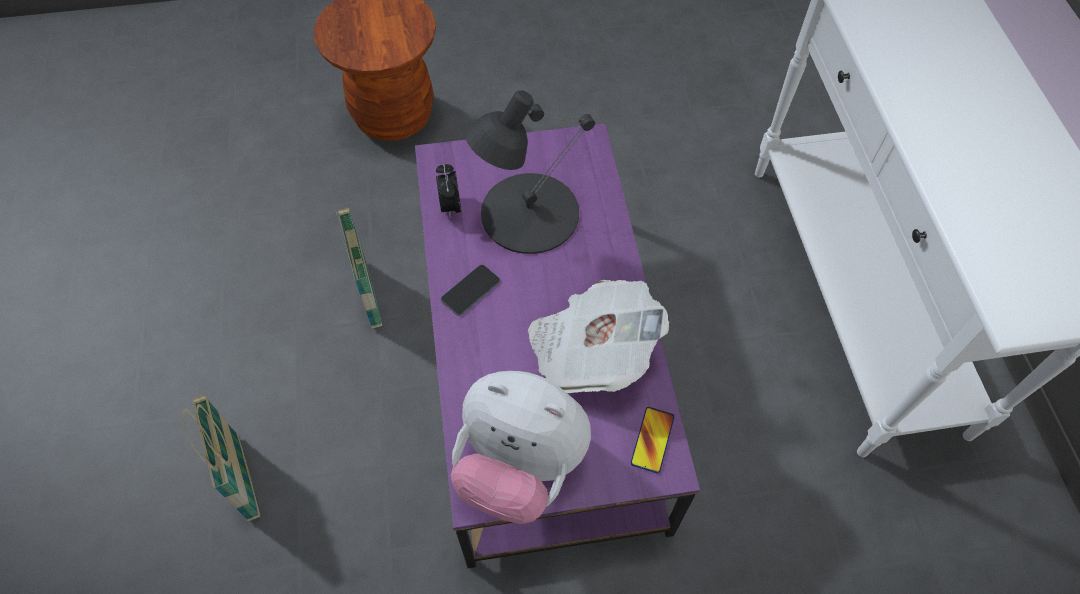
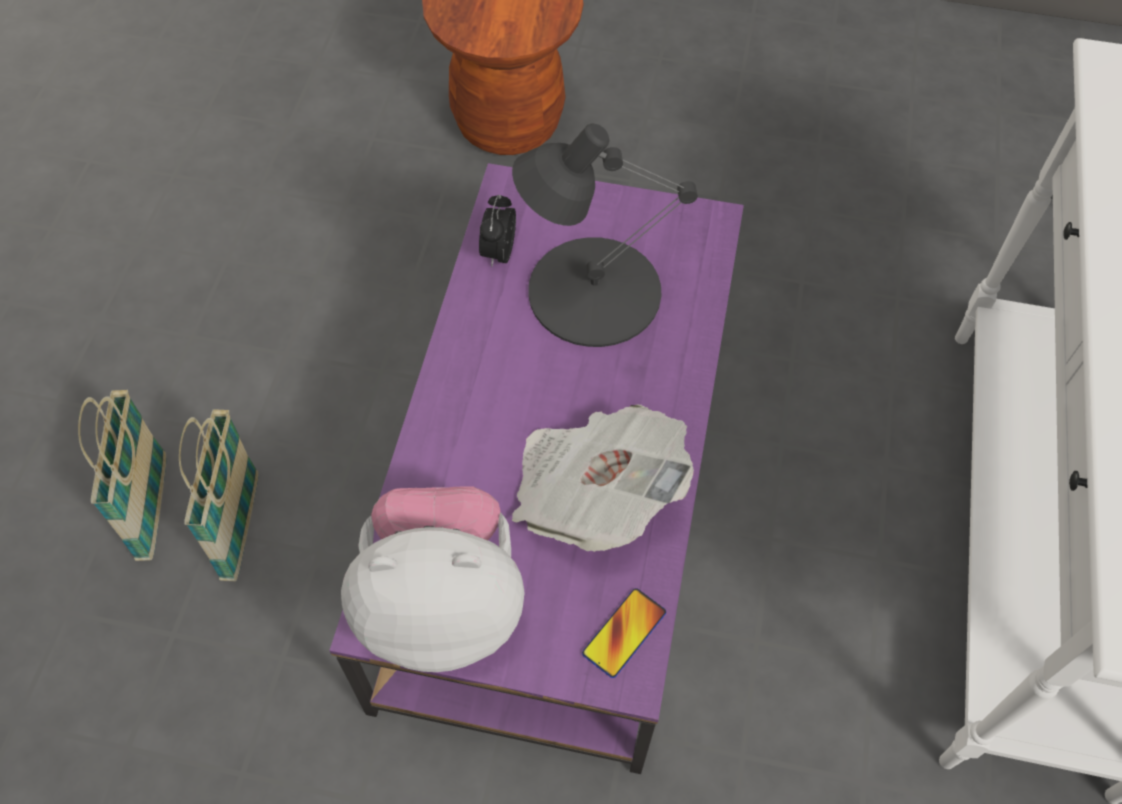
camera: 20 degrees right, 0 degrees up
(369, 294) = (387, 336): basket -> basket (241, 527)
(470, 290) = (477, 365): phone -> none
(519, 466) = (442, 604): plush toy -> plush toy turned 135 degrees clockwise

